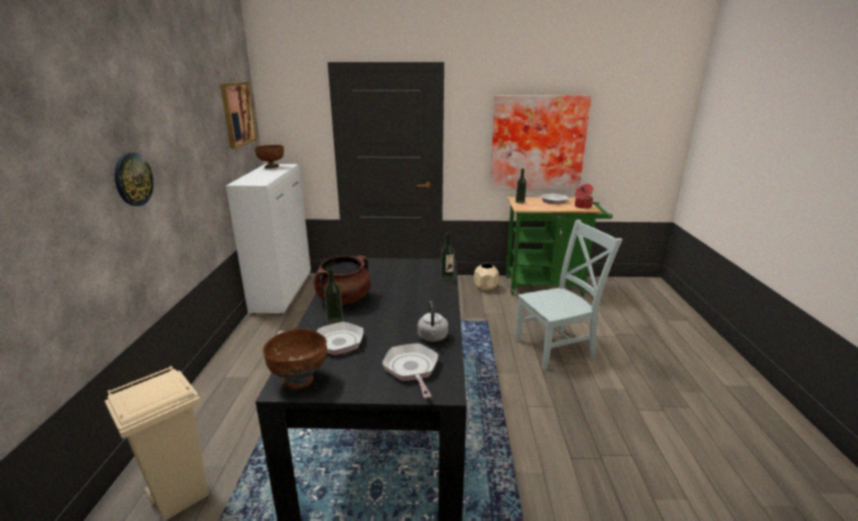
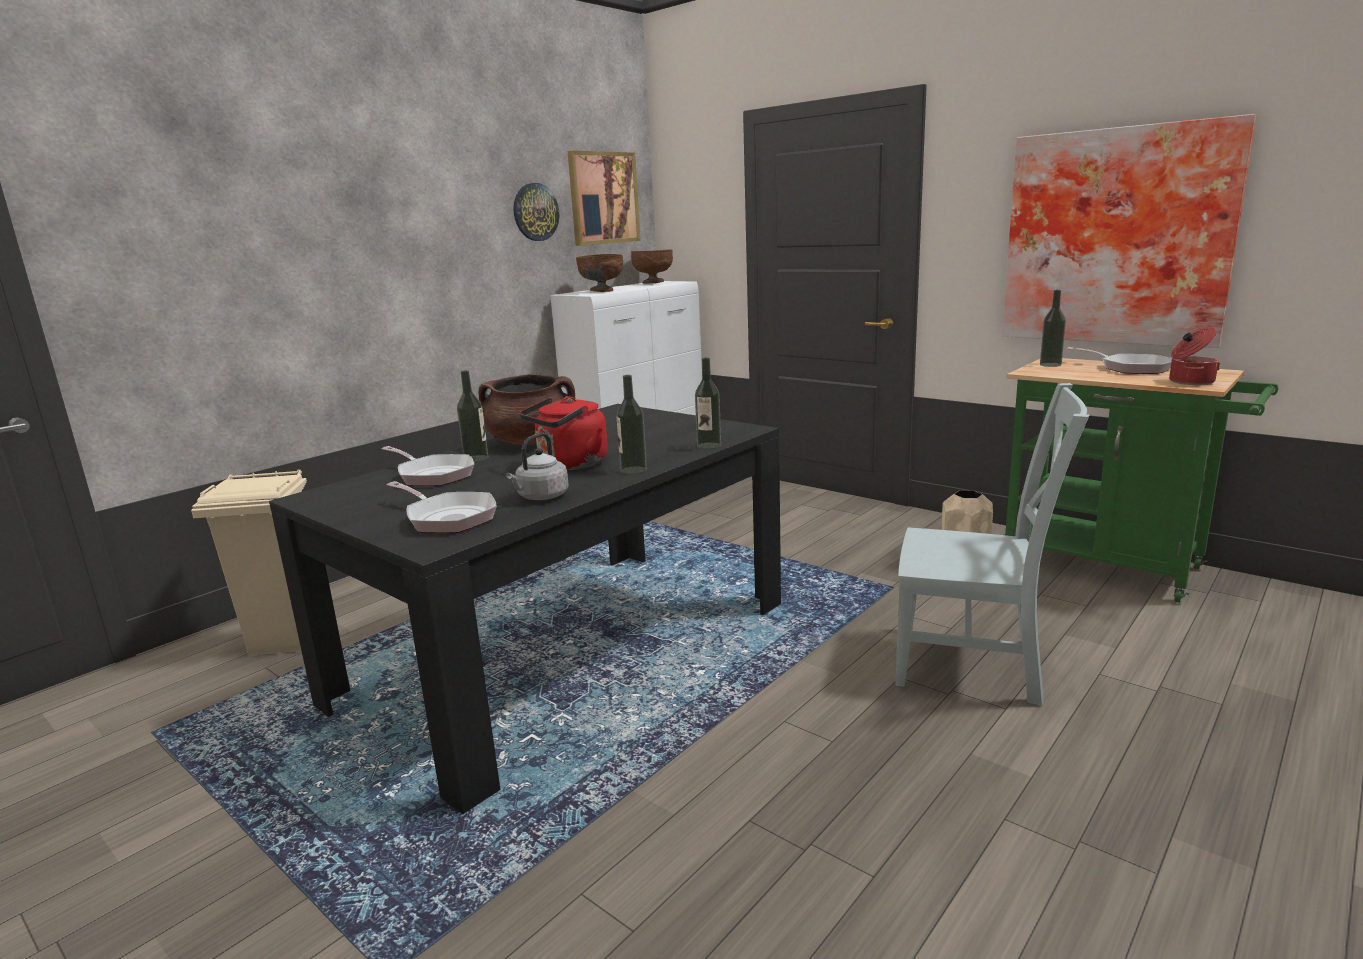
camera: 40 degrees right, 5 degrees down
(133, 179) = (365, 253): wall clock -> wall clock (535, 212)
(299, 381) = (332, 496): brown bowl -> brown bowl (602, 291)
(402, 311) = (570, 465): none -> red kettle
(412, 369) = (447, 518): frying pan -> frying pan turned 105 degrees clockwise
(443, 305) = (633, 470): none -> bottle

